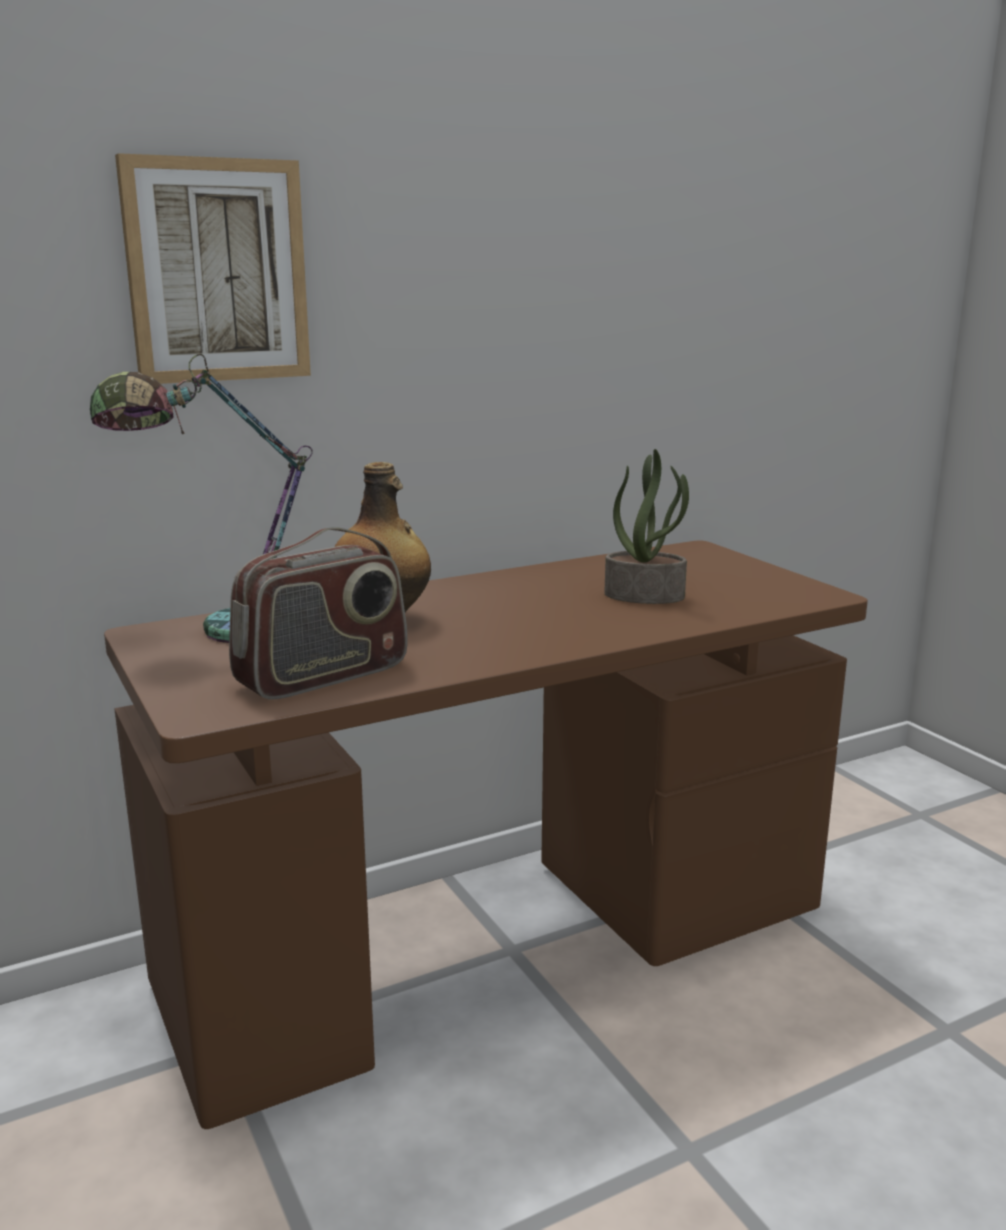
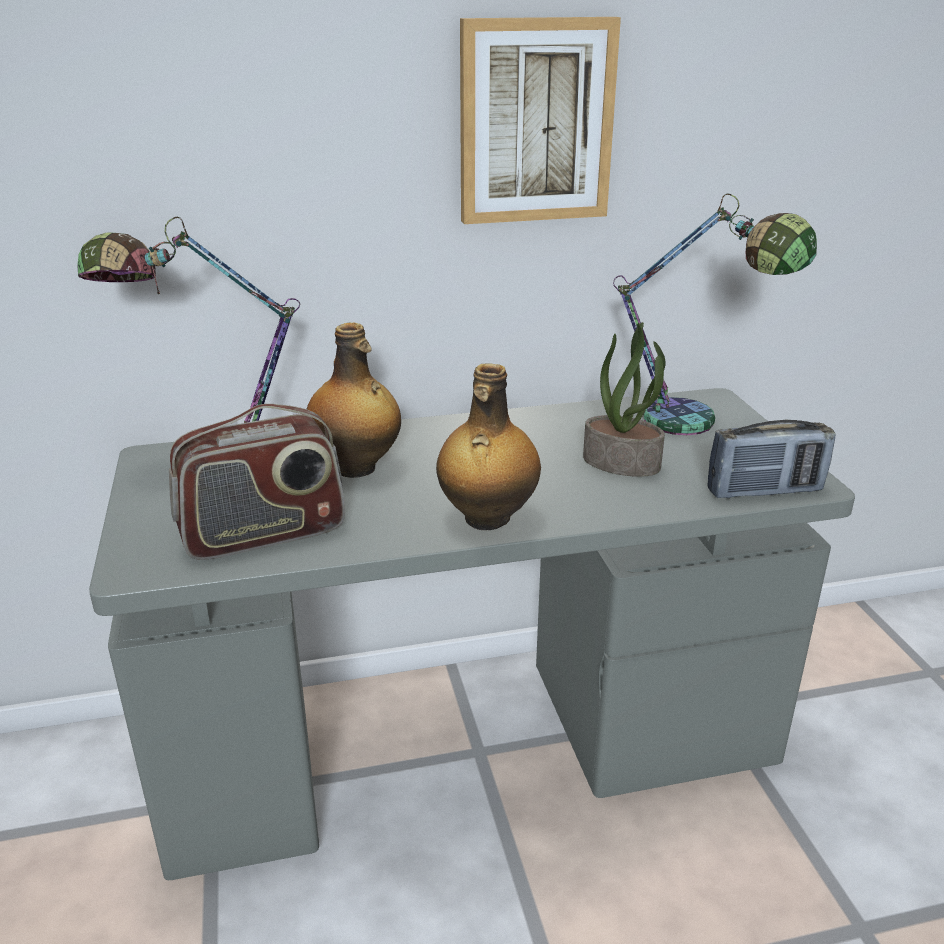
camera: 15 degrees right, 10 degrees up
(216, 271) = (215, 124): picture -> picture (535, 122)
(501, 946) = (471, 746): brown desk -> grey desk
(545, 644) = (486, 519): none -> bottle
(696, 566) = (698, 426): none -> table lamp
(788, 602) = (764, 491): none -> radio

